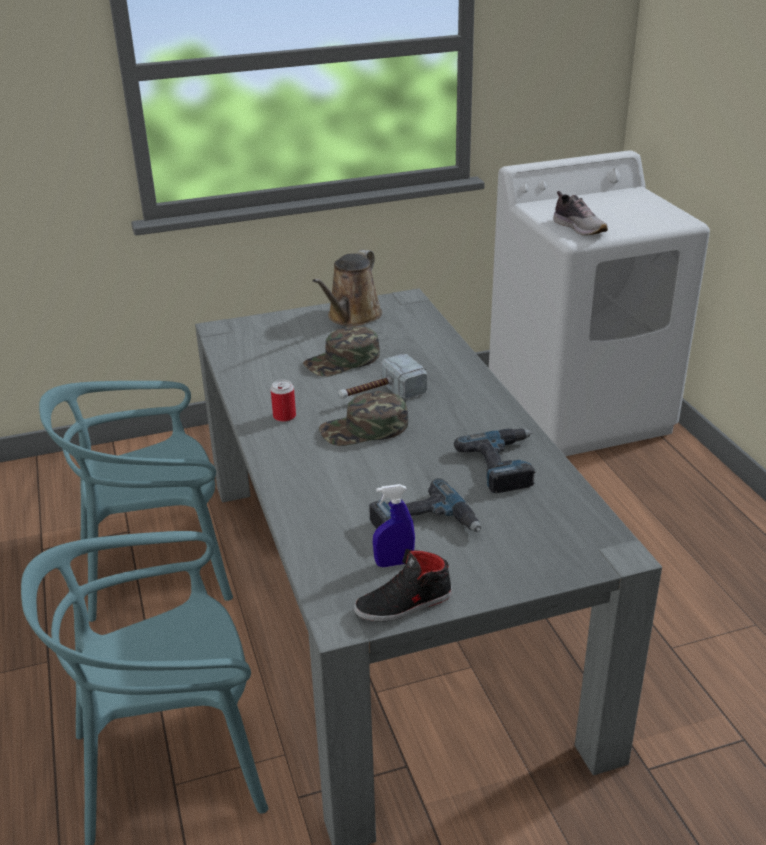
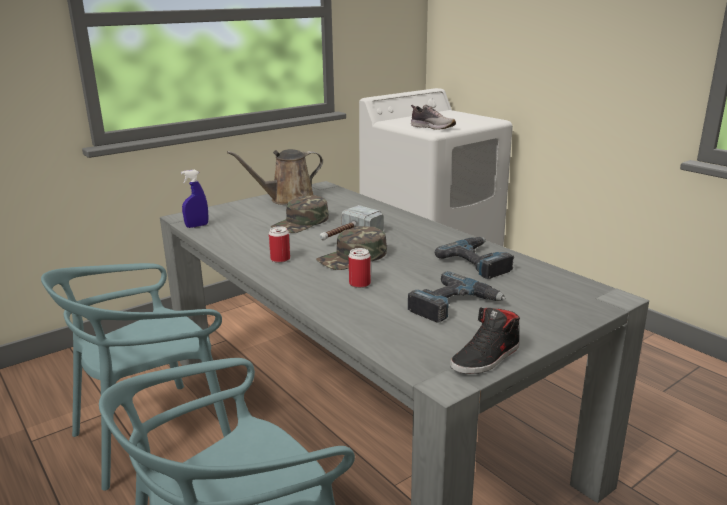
camera: 20 degrees left, 10 degrees down
(345, 471) = (359, 284): none -> can
(352, 317) = (288, 199): brown watering can -> brown watering can turned 60 degrees clockwise
(394, 563) = (452, 333): blue spray bottle -> blue spray bottle (197, 226)

